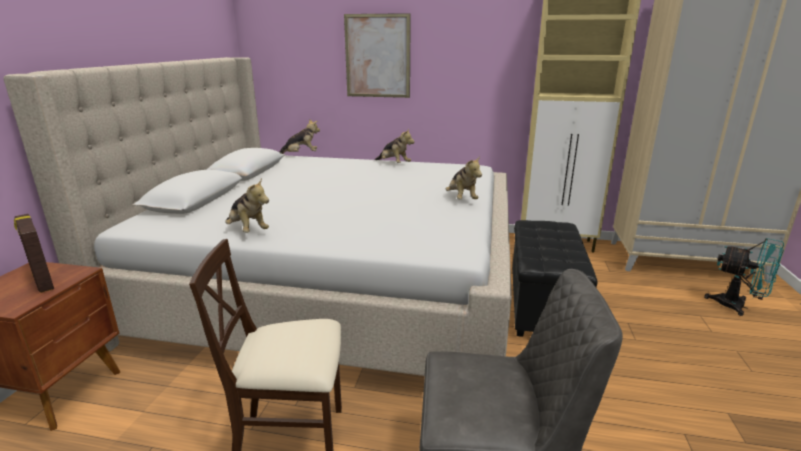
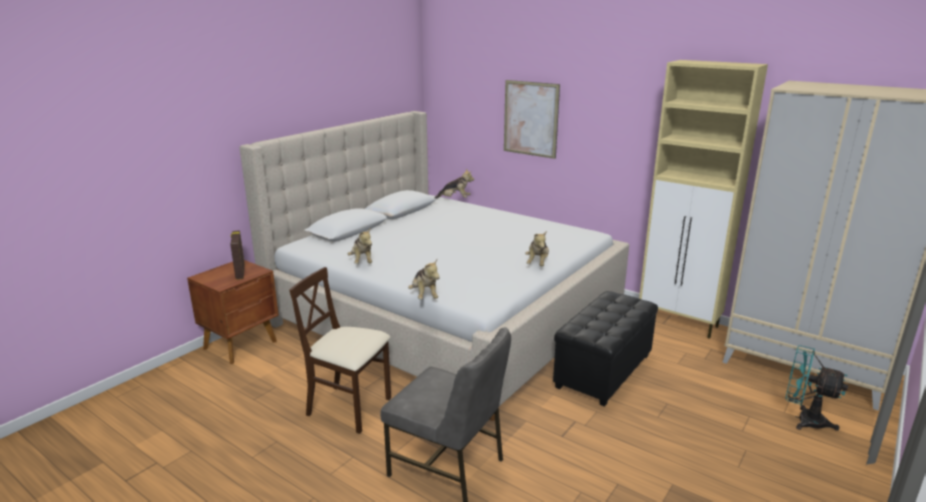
camera: 25 degrees right, 0 degrees up
(394, 164) = (522, 220): plush toy -> plush toy (424, 296)
(738, 306) = (803, 419): turquoise fan -> turquoise fan turned 150 degrees clockwise

